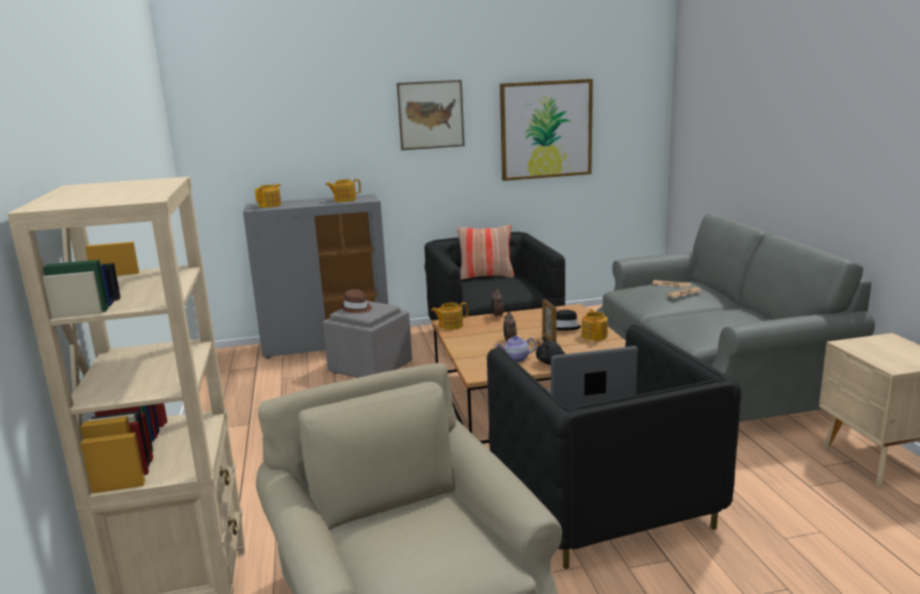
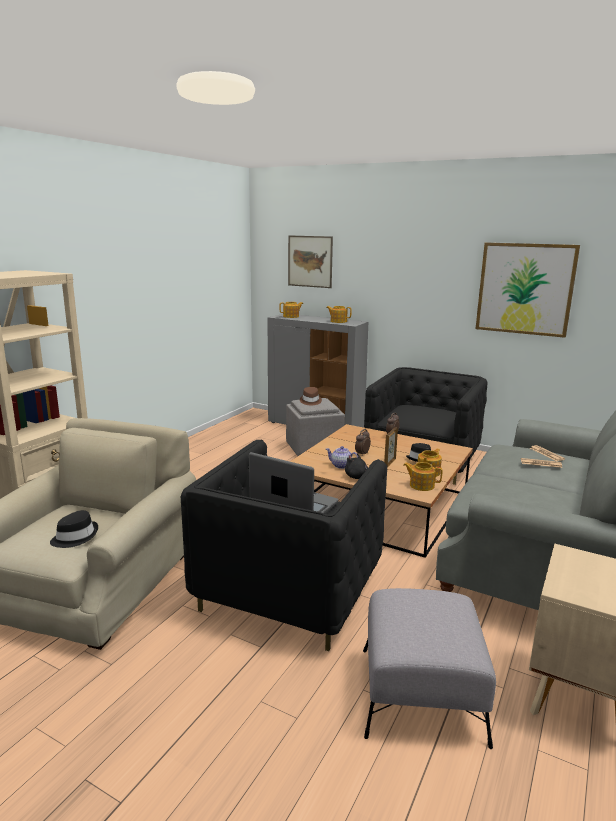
camera: 40 degrees right, 0 degrees up
(431, 115) = (422, 264): picture -> picture (310, 261)
(450, 325) = (349, 431): teapot -> teapot (421, 485)
(456, 542) = (75, 537): none -> black hat
(486, 276) = (434, 406): pillow -> none
(817, 517) = (421, 695): none -> grey ottoman

